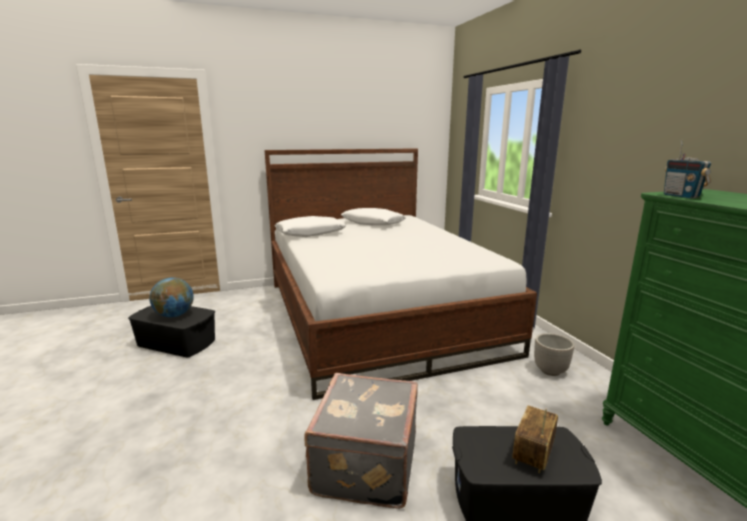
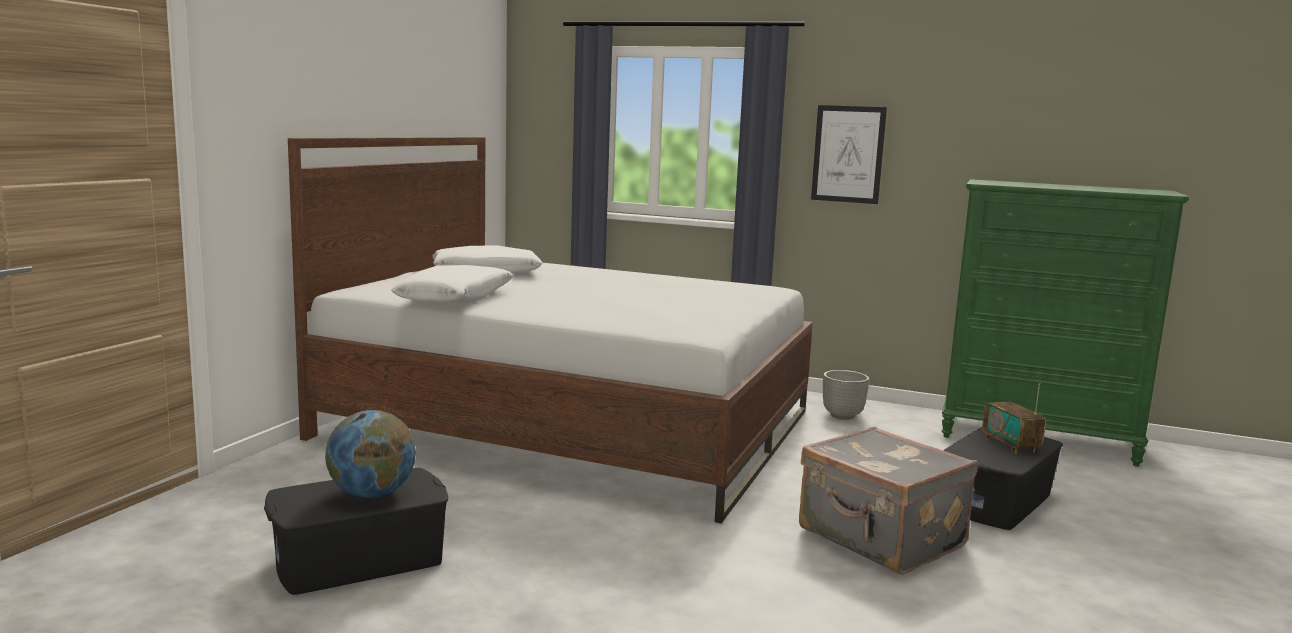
camera: 50 degrees left, 5 degrees down
(609, 161) = (848, 154): none -> picture
(681, 196) = (1001, 184): radio -> none

